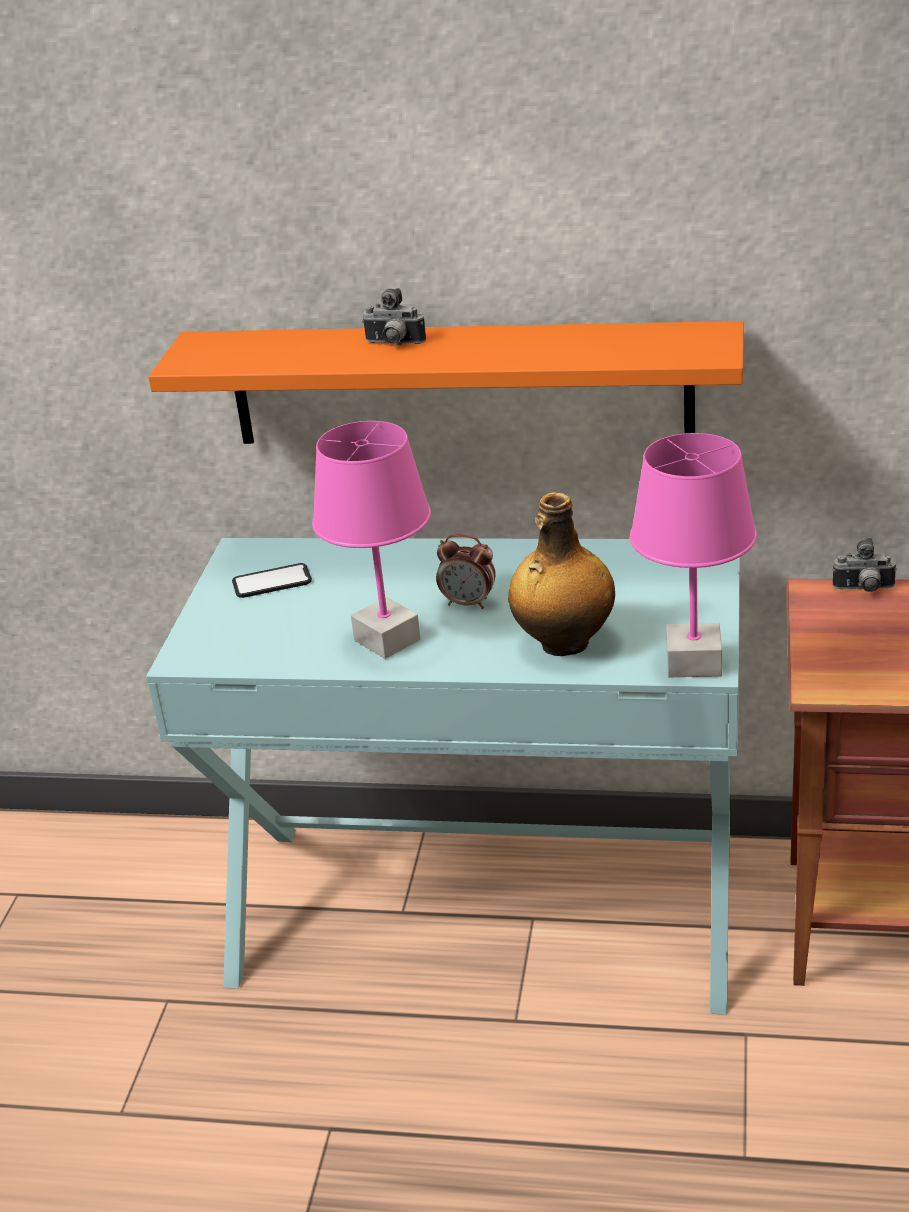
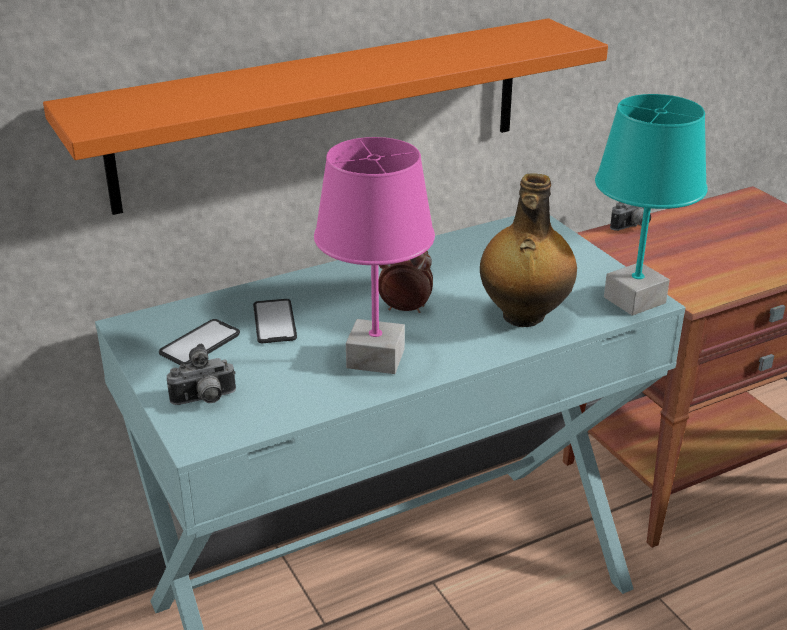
camera: 40 degrees left, 0 degrees up
(349, 581) = (274, 322): none -> phone
(394, 344) = (293, 75): camera -> camera (204, 400)
(468, 603) = (405, 309): alarm clock -> alarm clock turned 150 degrees counterclockwise
(693, 664) = (634, 301): pink table lamp -> turquoise table lamp

